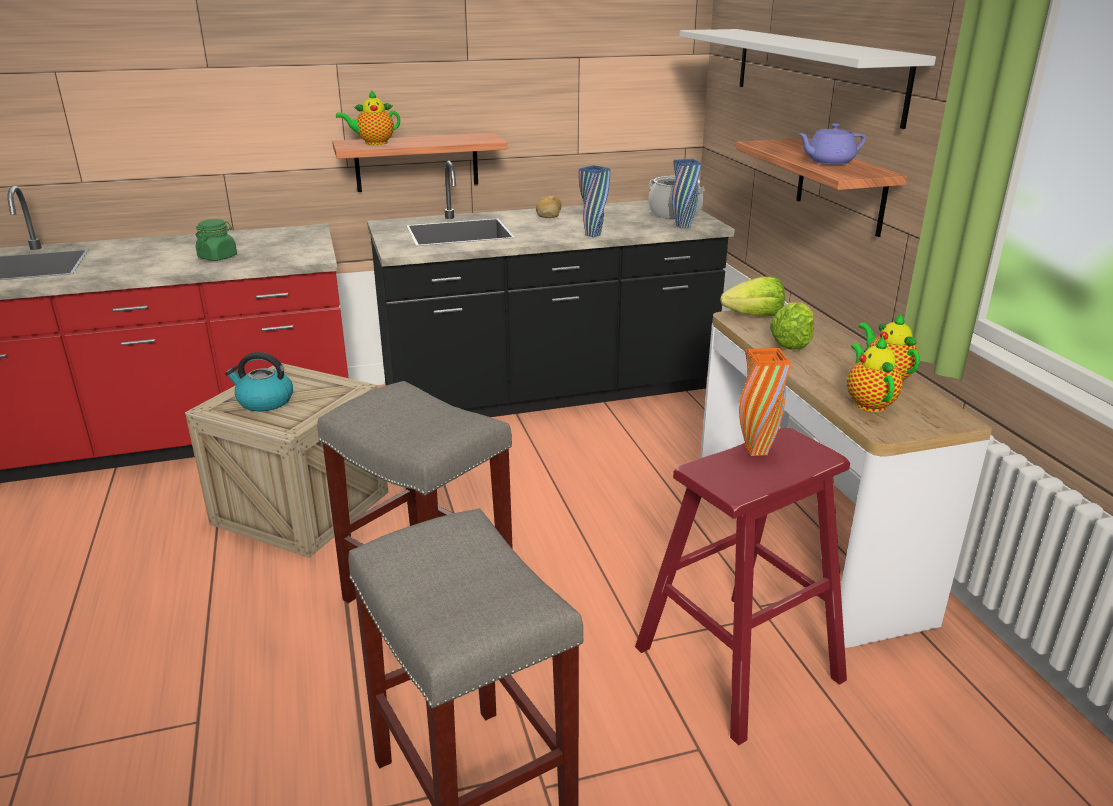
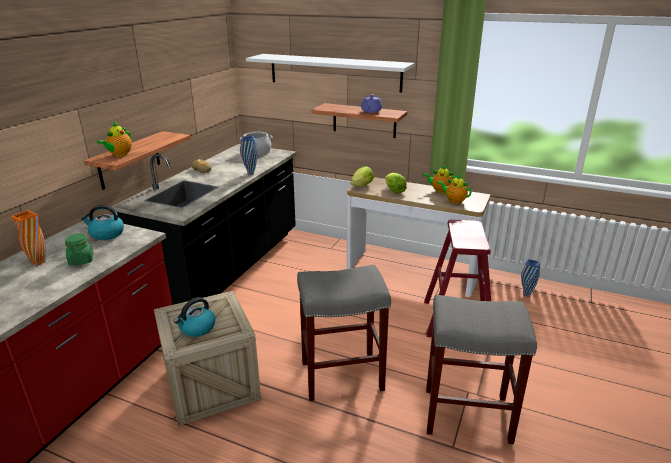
camera: 50 degrees left, 0 degrees up
(293, 243) = (106, 234): none -> kettle
(683, 226) = (275, 156): blue vase -> blue vase (526, 294)
(756, 451) = (458, 231): orange vase -> orange vase (38, 262)

